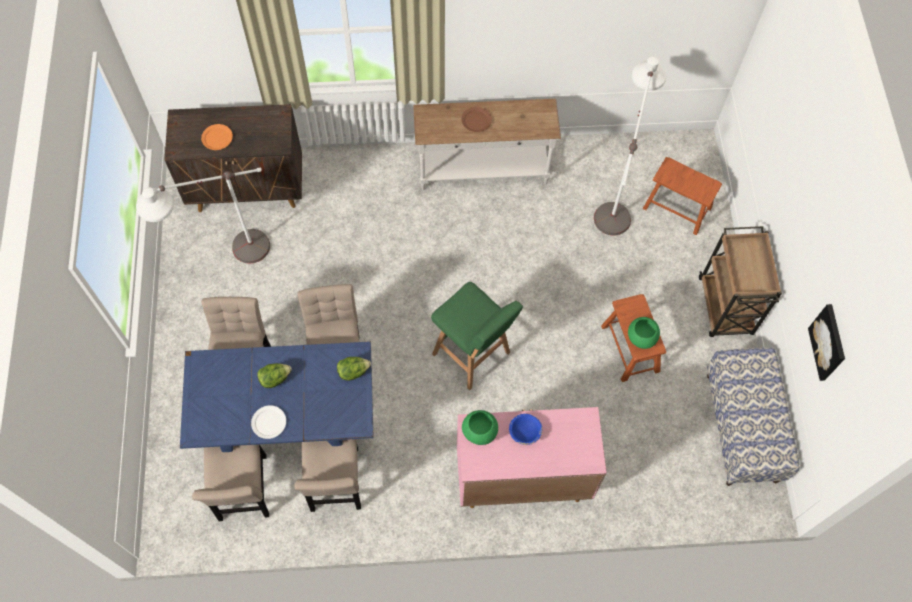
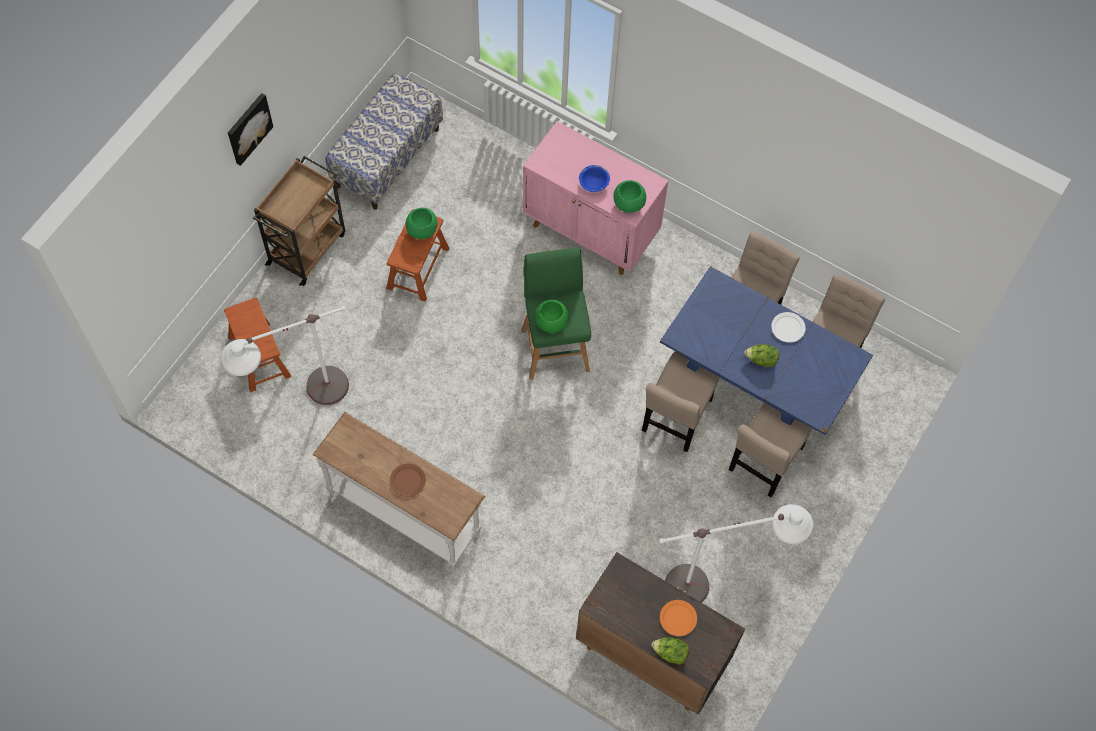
camera: 145 degrees left, 0 degrees up
(353, 371) = (691, 324): lettuce -> lettuce (670, 653)
(468, 301) = (551, 323): none -> green bowl
(829, 342) = (335, 53): picture -> picture (248, 128)

